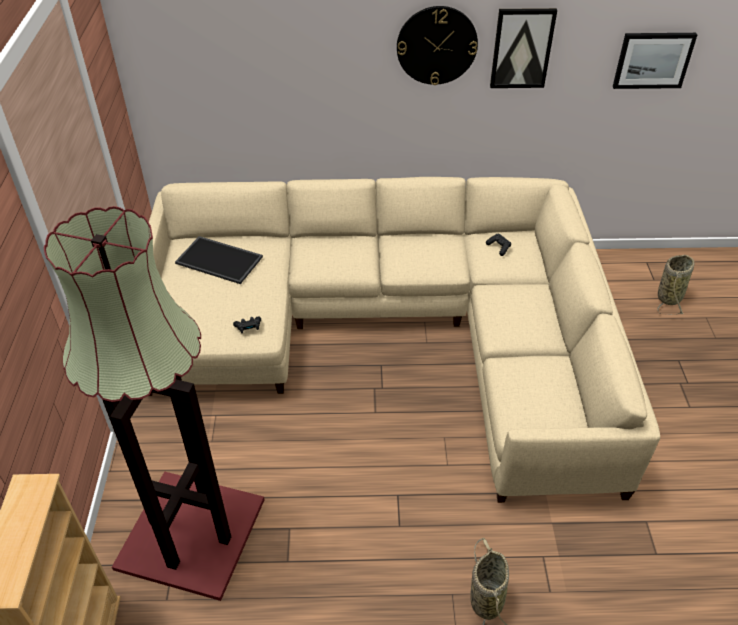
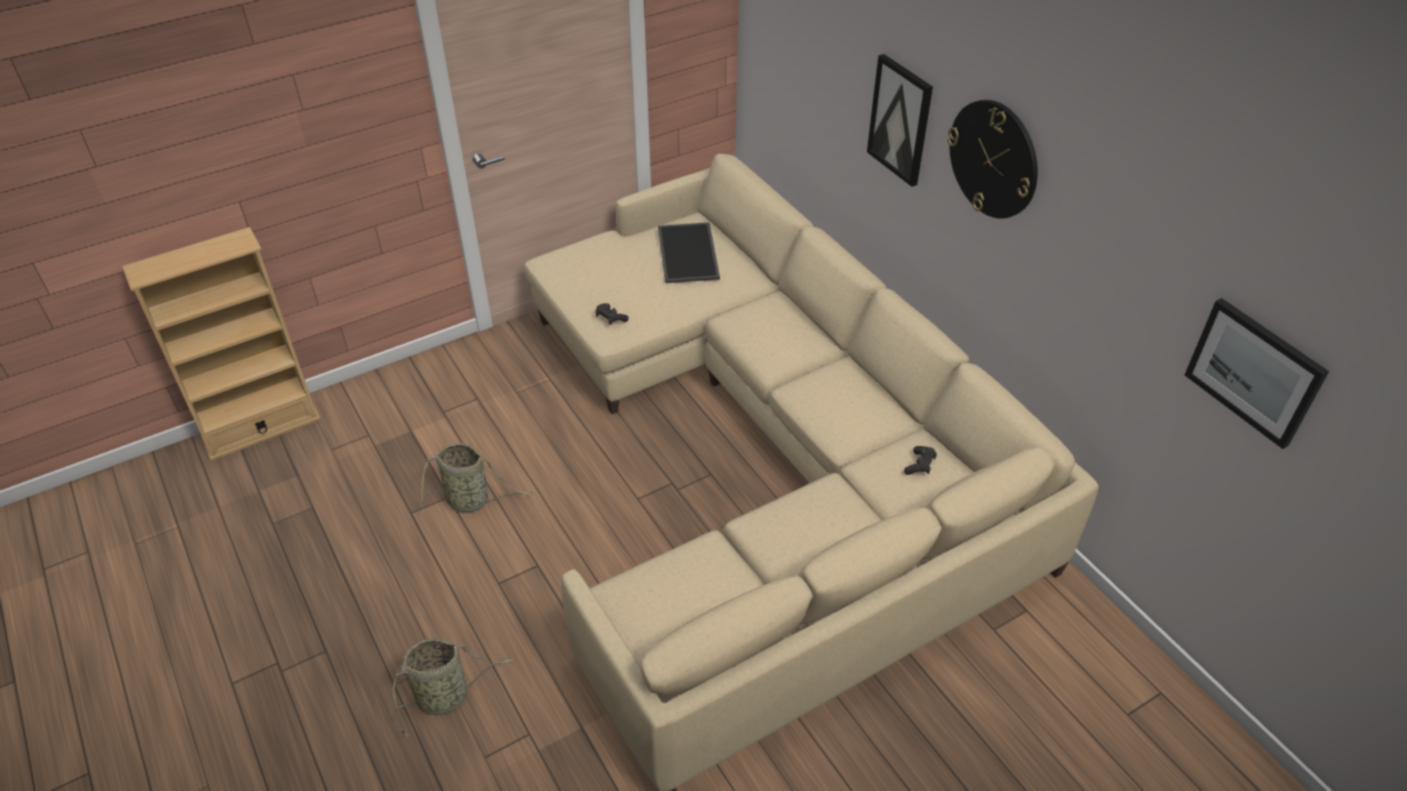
camera: 60 degrees right, 0 degrees up
(188, 535) = (403, 430): floor lamp -> none
(521, 48) = (1085, 228): picture -> picture (900, 120)
(670, 296) = (1108, 747): basket -> basket (471, 501)

